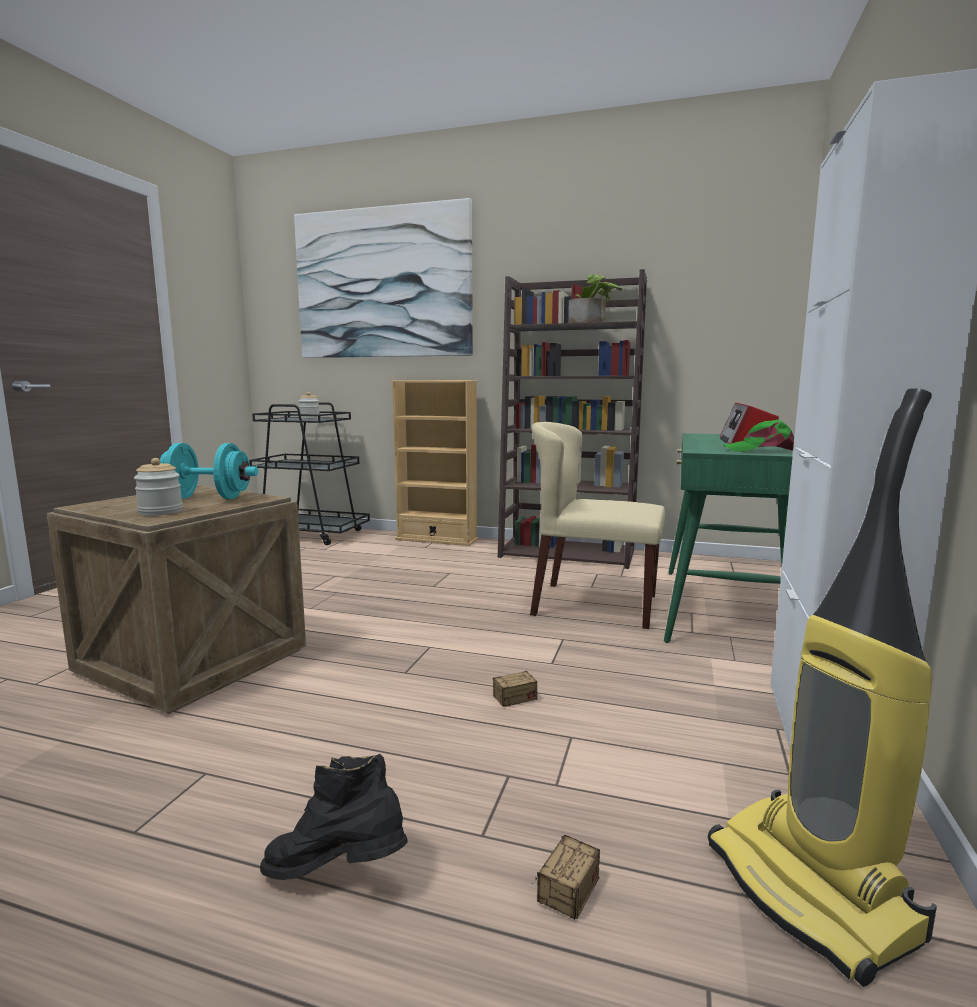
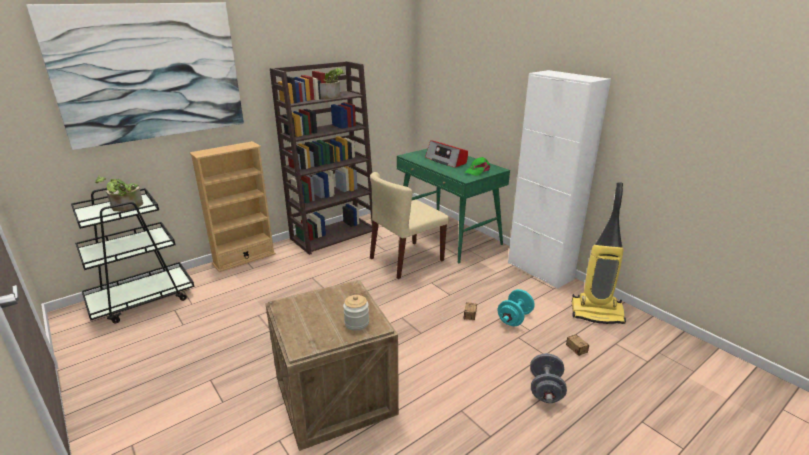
camera: 55 degrees left, 15 degrees up
(208, 498) = (328, 304): turquoise dumbbell -> turquoise dumbbell (514, 318)
(309, 419) = (125, 207): jar -> potted plant
(337, 875) = (545, 390): black boot -> grey dumbbell

